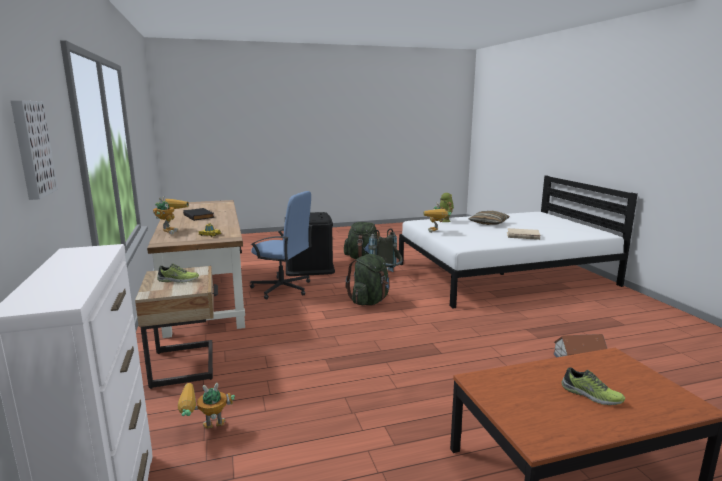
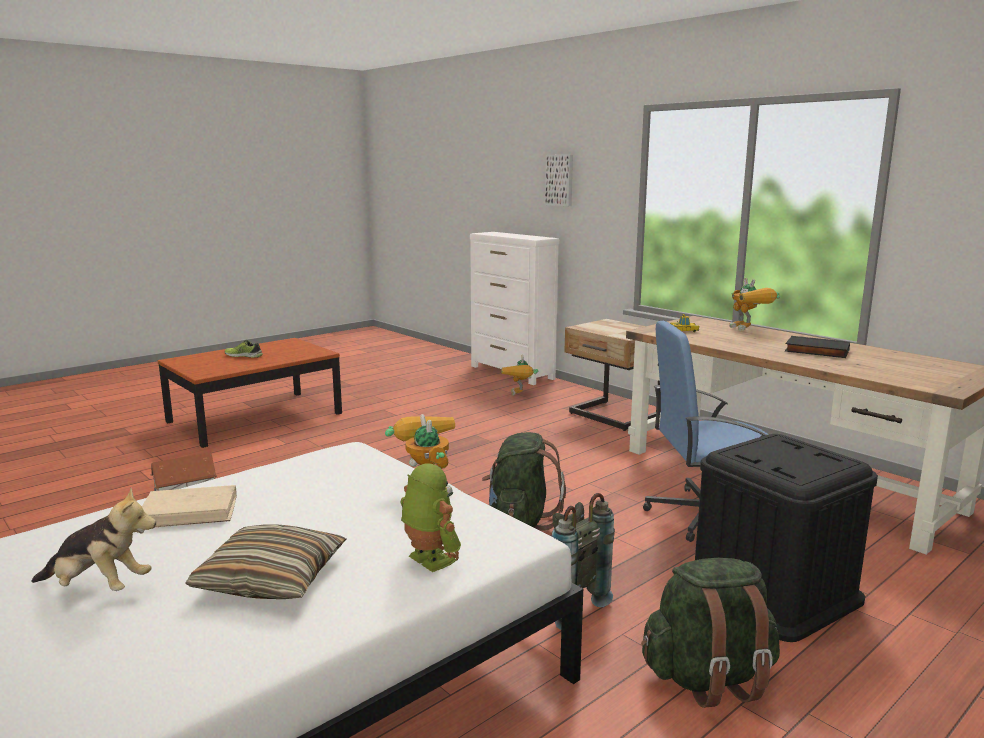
camera: 155 degrees right, 0 degrees up
(178, 280) = (617, 329): shoe -> none
(205, 431) = (520, 395): toy robot -> toy robot turned 135 degrees clockwise
(535, 225) = (98, 587): none -> plush toy

